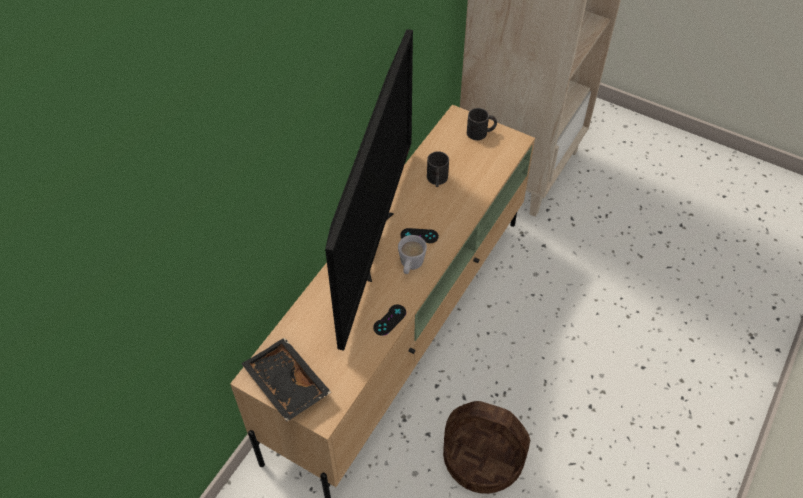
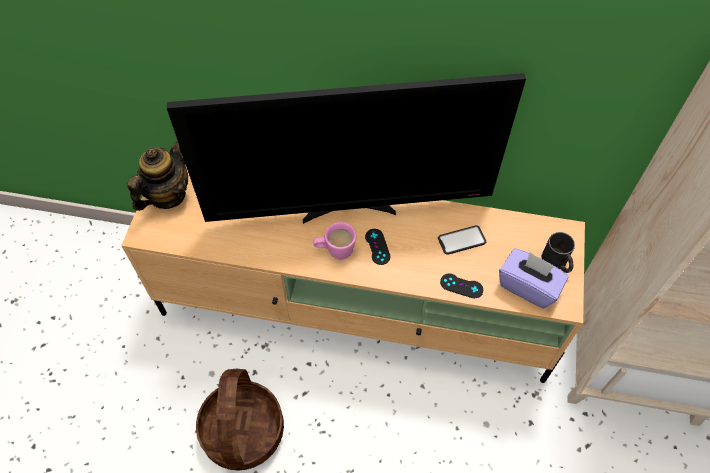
camera: 70 degrees right, 5 degrees up
(285, 385) = (167, 195): black tray -> teapot
(389, 320) = (263, 253): black game controller -> black game controller (461, 286)
(410, 266) = (335, 250): white mug -> pink mug
(437, 180) = (461, 240): black mug -> phone
(494, 155) = (528, 286): none -> purple tissue box

